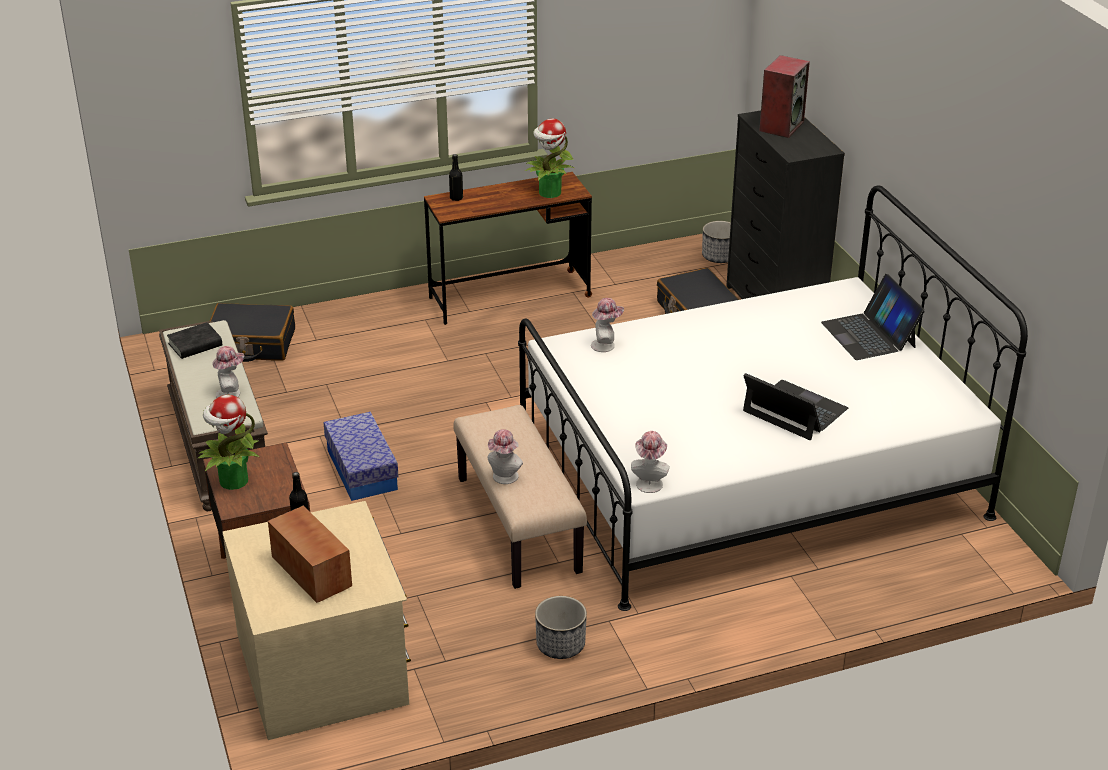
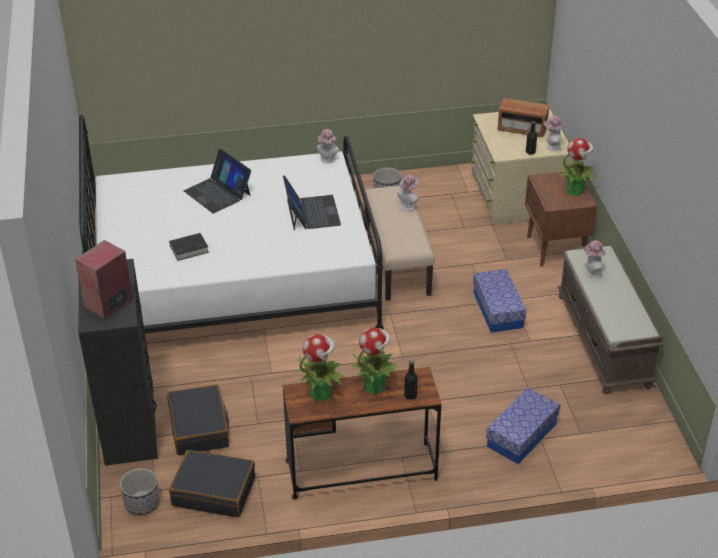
camera: 170 degrees left, 5 degrees up
(195, 345) = (628, 318): black book -> black book (189, 249)
(251, 344) = (597, 440): black suitcase -> black suitcase (214, 491)
(312, 572) = (522, 129): radio -> radio turned 45 degrees counterclockwise
(337, 340) = (521, 435): none -> storage box
(495, 202) = (374, 385): none -> potted plant
(606, 345) = (320, 252): hat -> hat (552, 146)
(869, 335) = (130, 241): laptop -> laptop (312, 212)

